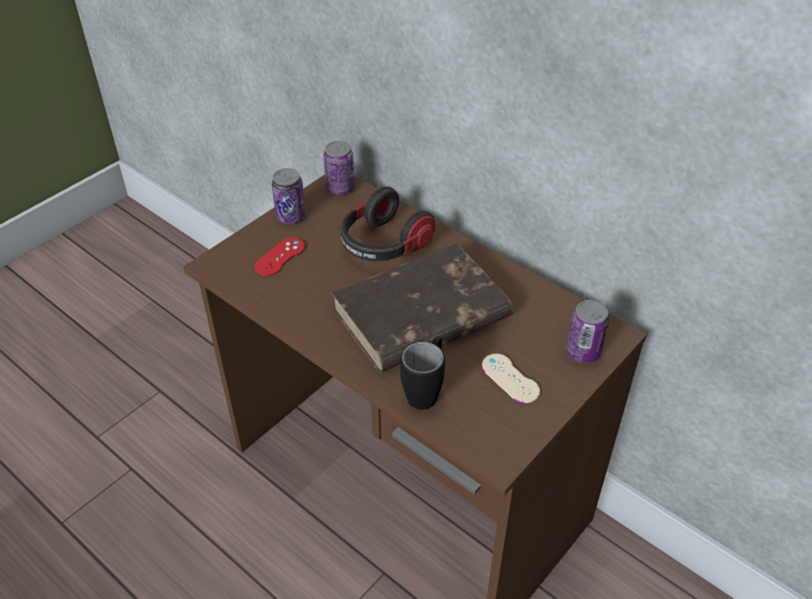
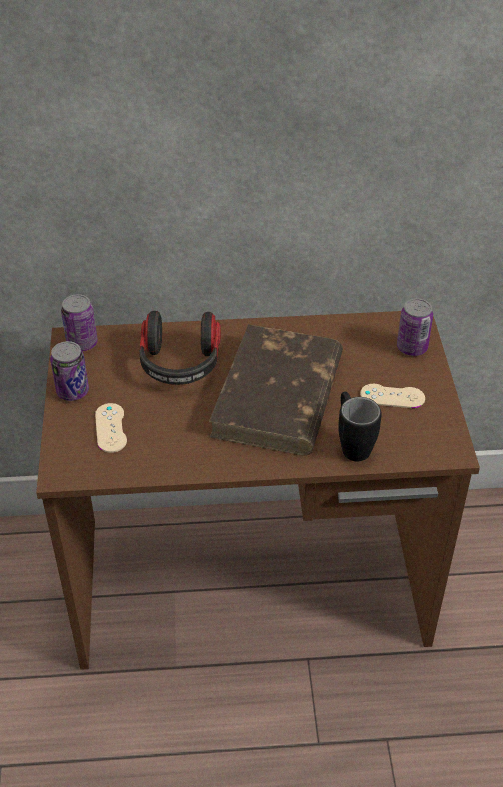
camera: 45 degrees left, 0 degrees up
(280, 256) = (111, 428): red game controller -> beige game controller

